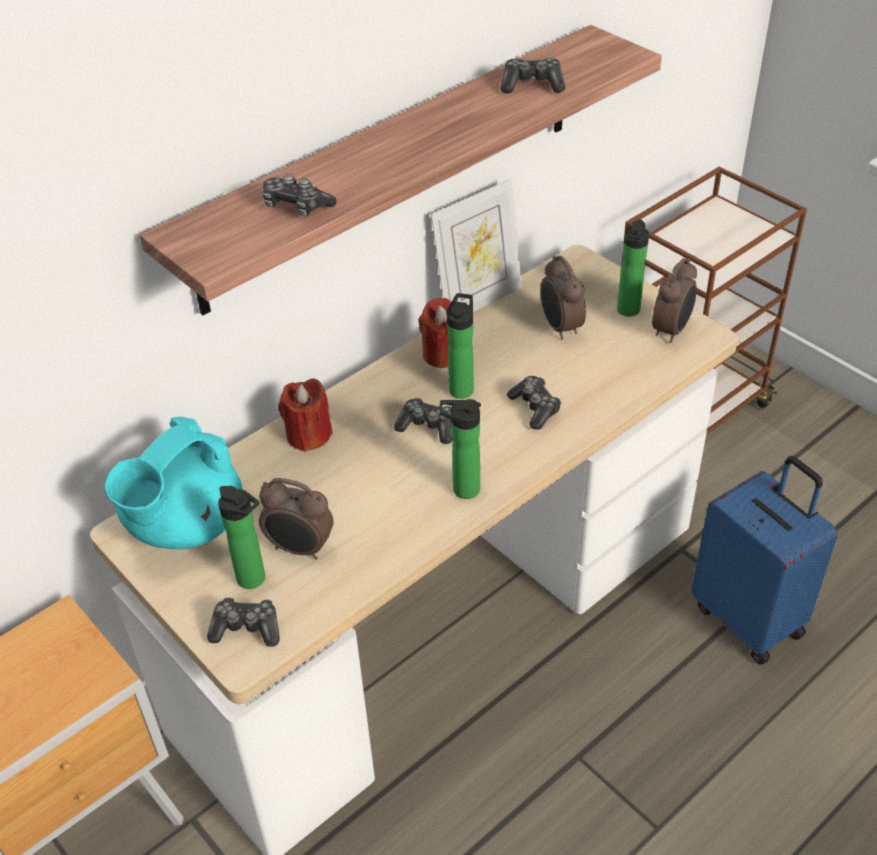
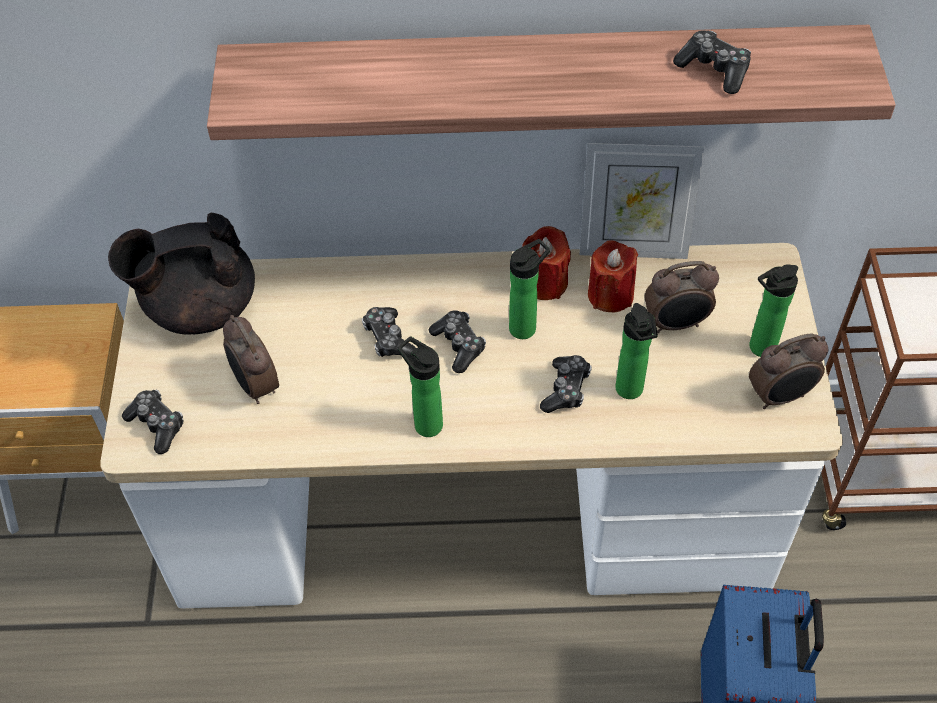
camera: 40 degrees right, 10 degrees up
(185, 526) = (199, 306): turquoise teapot -> black teapot
(254, 580) = (200, 388): bottle -> bottle (630, 392)
(296, 206) = (357, 88): game controller -> game controller (388, 339)
(308, 435) = (361, 288): red candle -> red candle (610, 295)
(560, 328) = (676, 324): alarm clock -> alarm clock turned 120 degrees counterclockwise

